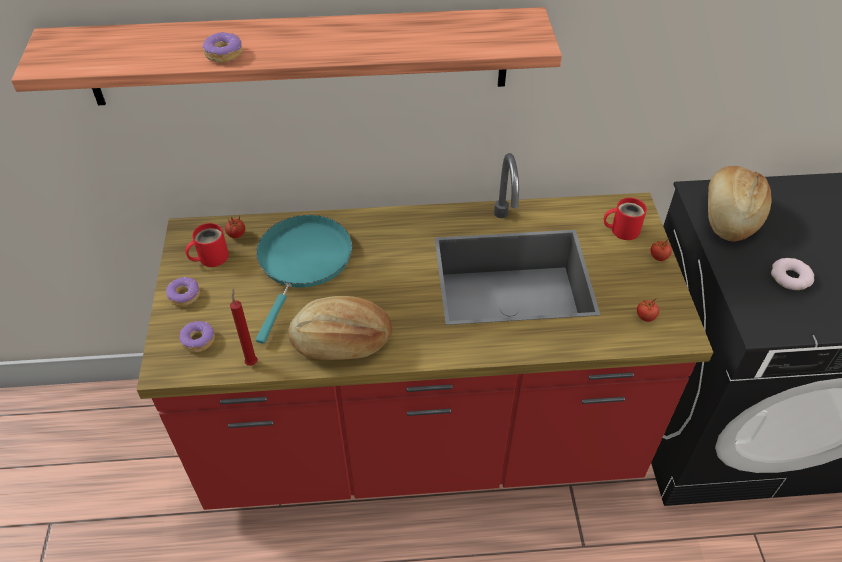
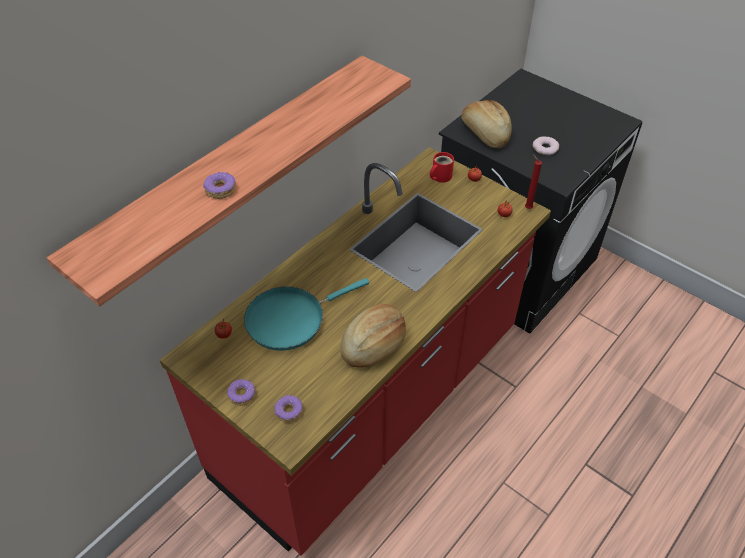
camera: 45 degrees left, 0 degrees up
(210, 257) = (225, 360): red mug -> none
(252, 361) = (338, 396): red candle -> red candle (527, 208)
(303, 262) = (290, 319): turquoise frying pan -> turquoise frying pan turned 90 degrees counterclockwise

